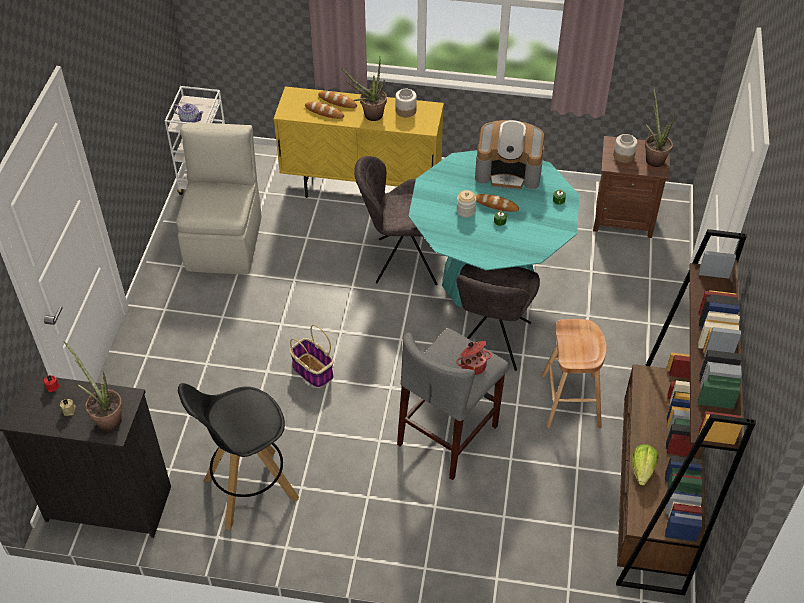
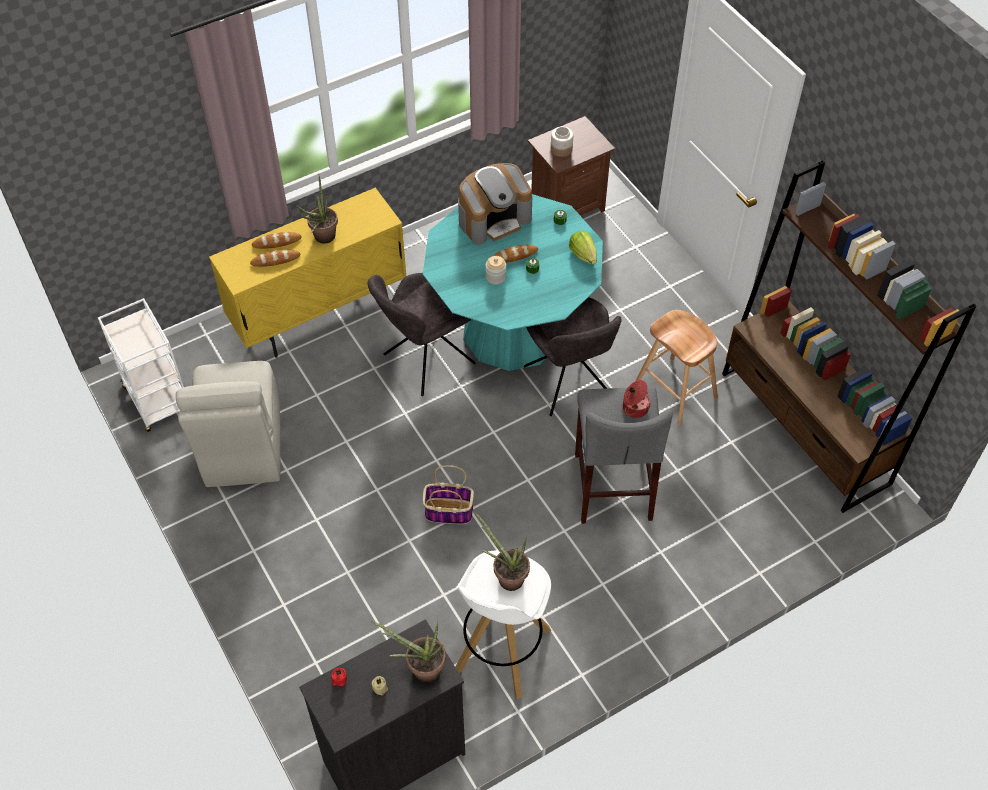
camera: 40 degrees left, 5 degrees up
(190, 120) = (138, 346): teapot -> none
(225, 241) = (242, 448): beige chair -> beige chair turned 150 degrees counterclockwise
(249, 489) = (502, 651): black stool -> white stool
(406, 110) = (350, 214): jar -> none
(642, 470) = (821, 405): lettuce -> lettuce (583, 254)
(653, 158) = (585, 137): potted plant -> potted plant (506, 576)

